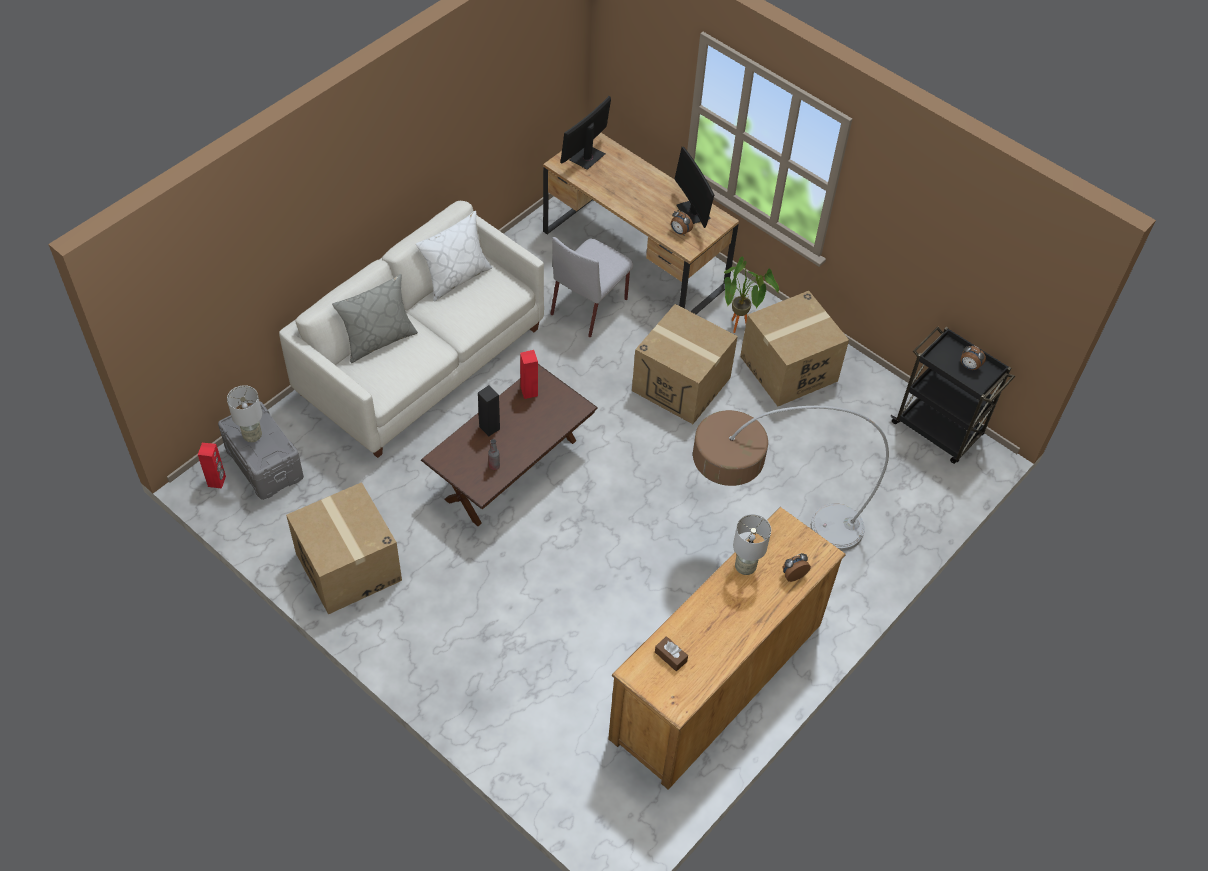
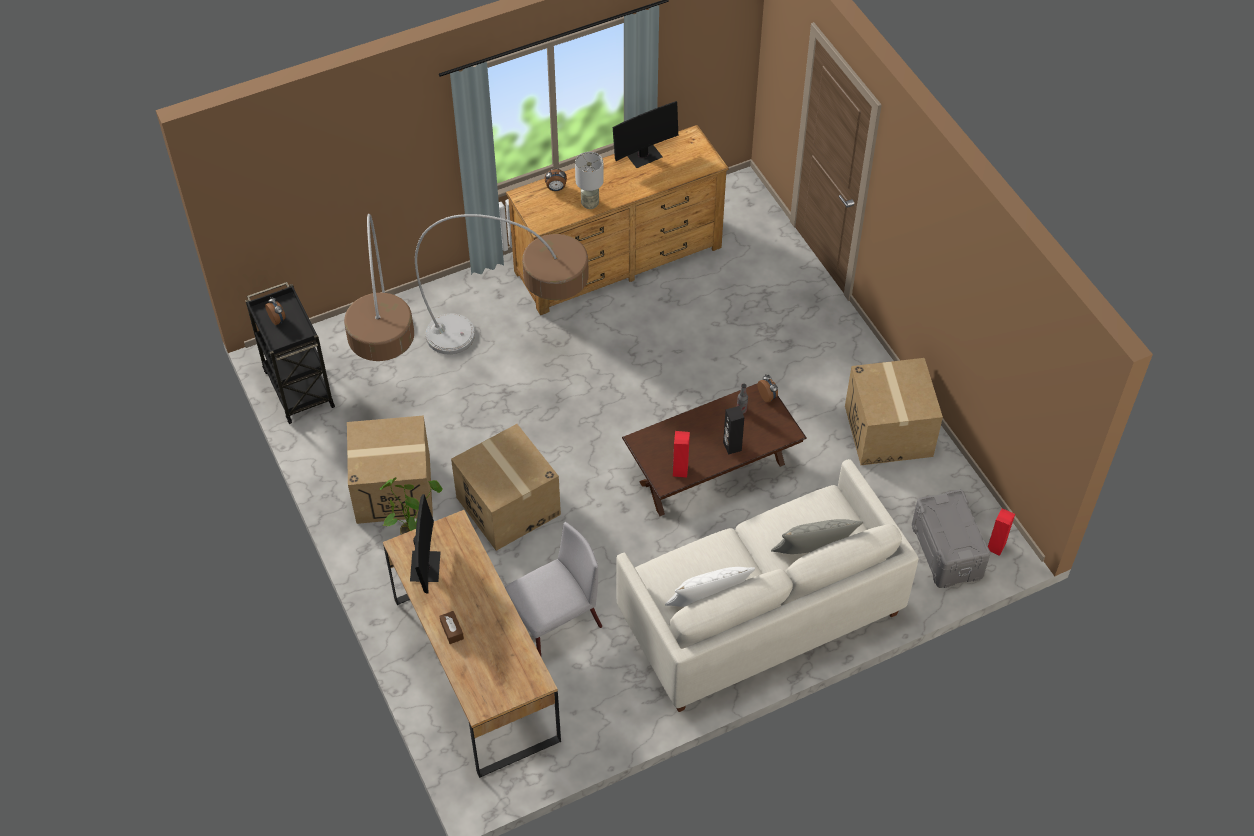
camera: 155 degrees left, 0 degrees up
(252, 436) = (958, 529): grey table lamp -> none
(587, 157) = (502, 681): monitor -> monitor (643, 155)
(670, 656) = (680, 165): brown tissue box -> brown tissue box (452, 630)
(680, 232) = (454, 547): alarm clock -> alarm clock (767, 396)
(859, 465) = (392, 379): none -> floor lamp

